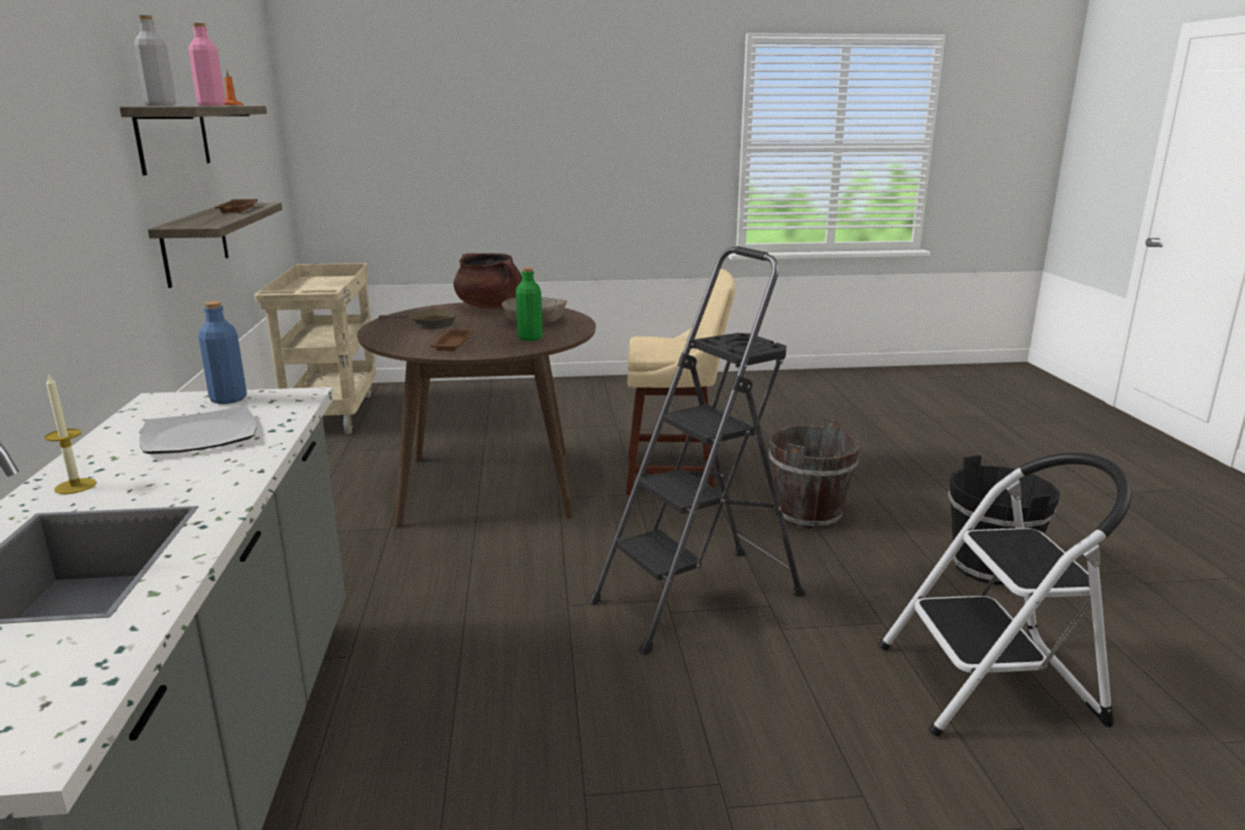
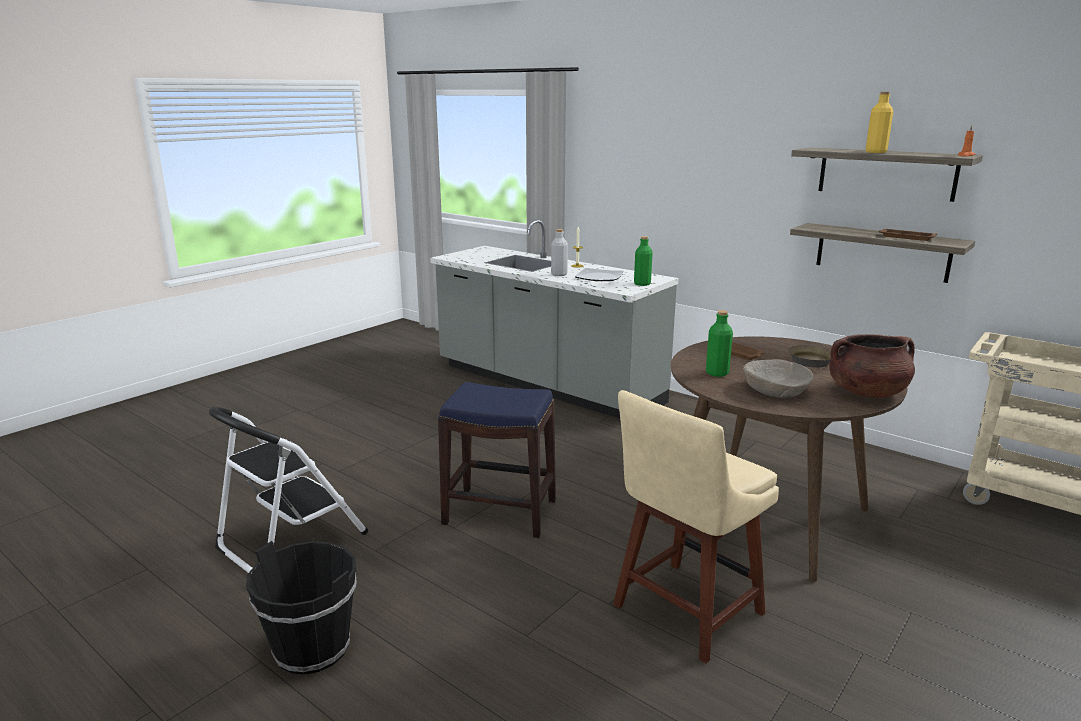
camera: 135 degrees right, 0 degrees up
(160, 106) = (823, 148): grey bottle -> grey bottle (559, 274)
(211, 105) = (876, 152): pink bottle -> yellow bottle
(228, 399) = (642, 284): blue bottle -> green bottle
(700, 596) = (499, 513): step ladder -> stool
(808, 515) = (511, 627): brown bucket -> none

